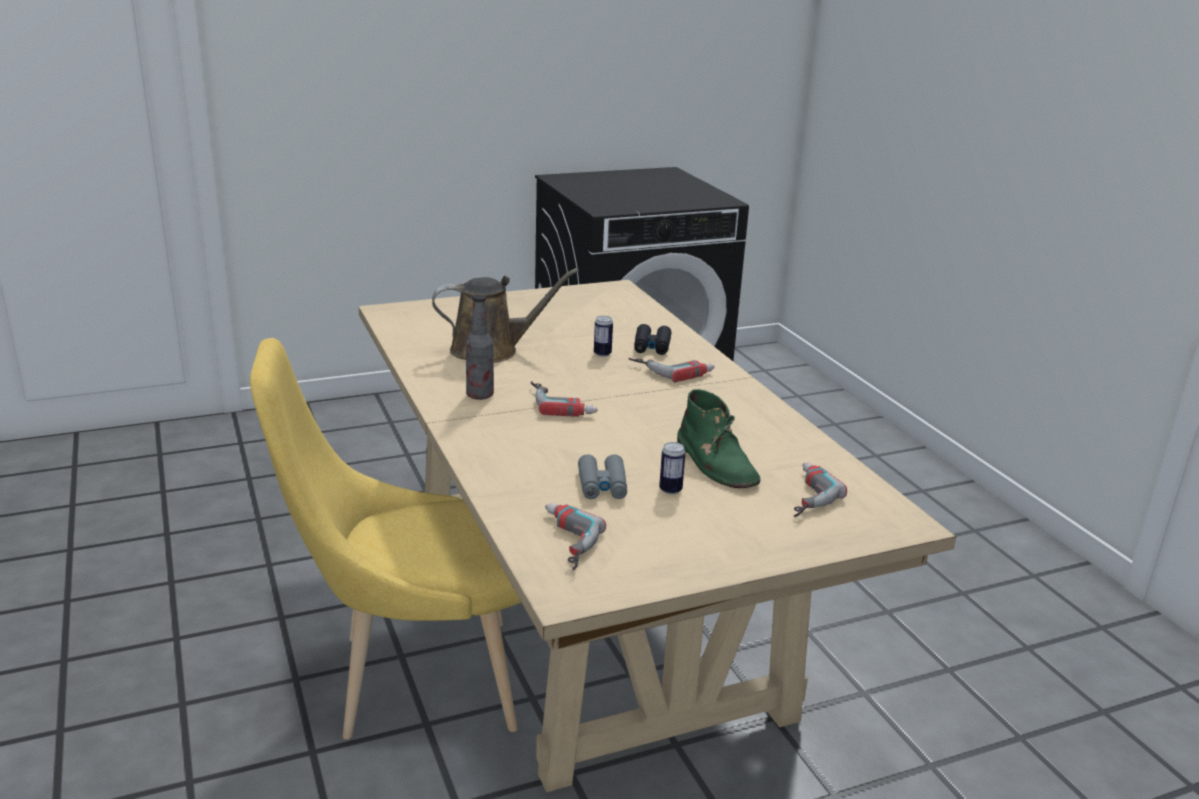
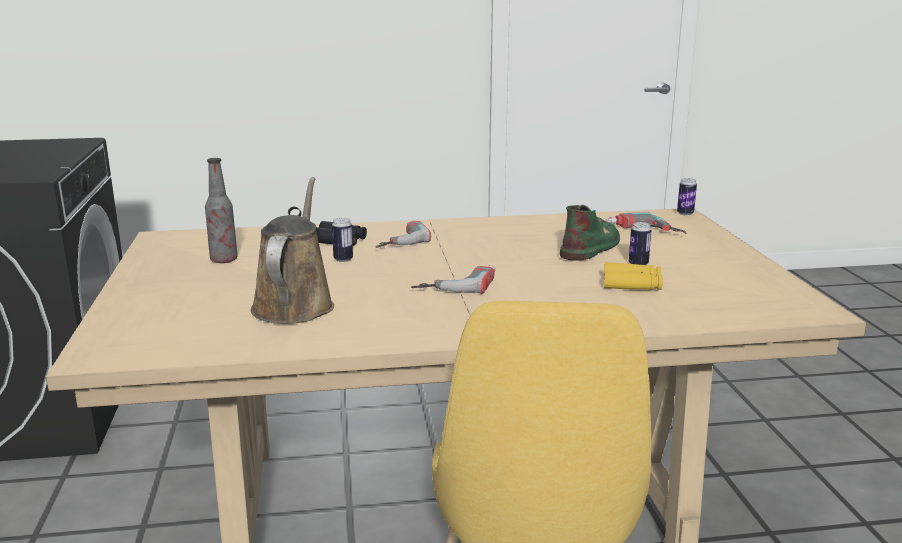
camera: 75 degrees left, 5 degrees down
(480, 395) = (422, 317): bottle -> bottle (224, 260)
(561, 542) = (734, 306): power drill -> none
(602, 485) = (632, 284): grey binoculars -> yellow binoculars
(716, 463) = (591, 247): green boot -> green boot turned 45 degrees counterclockwise
(914, 527) = (685, 213): none -> can

